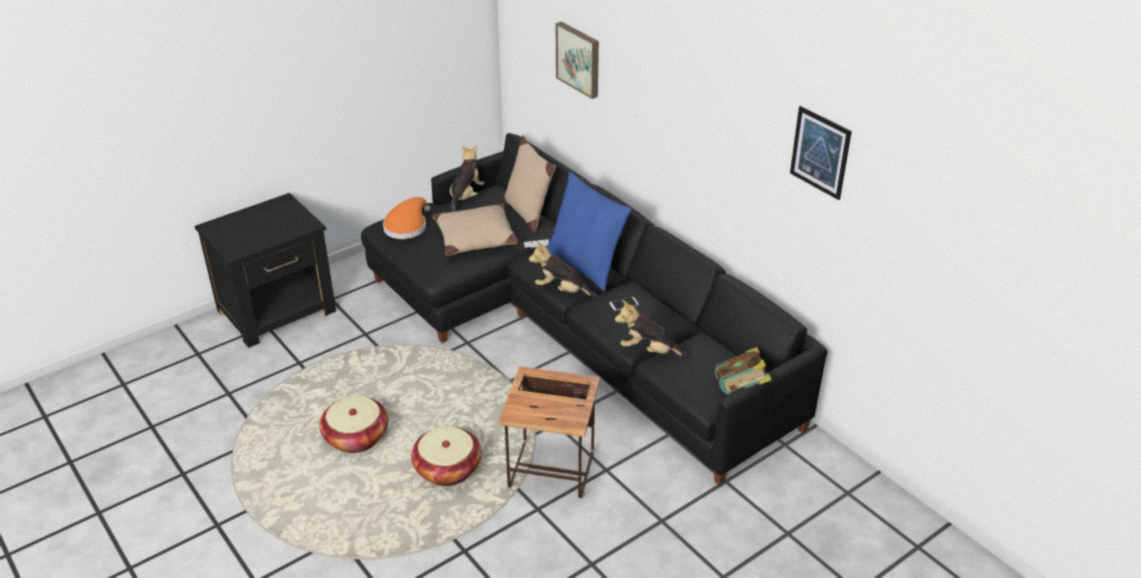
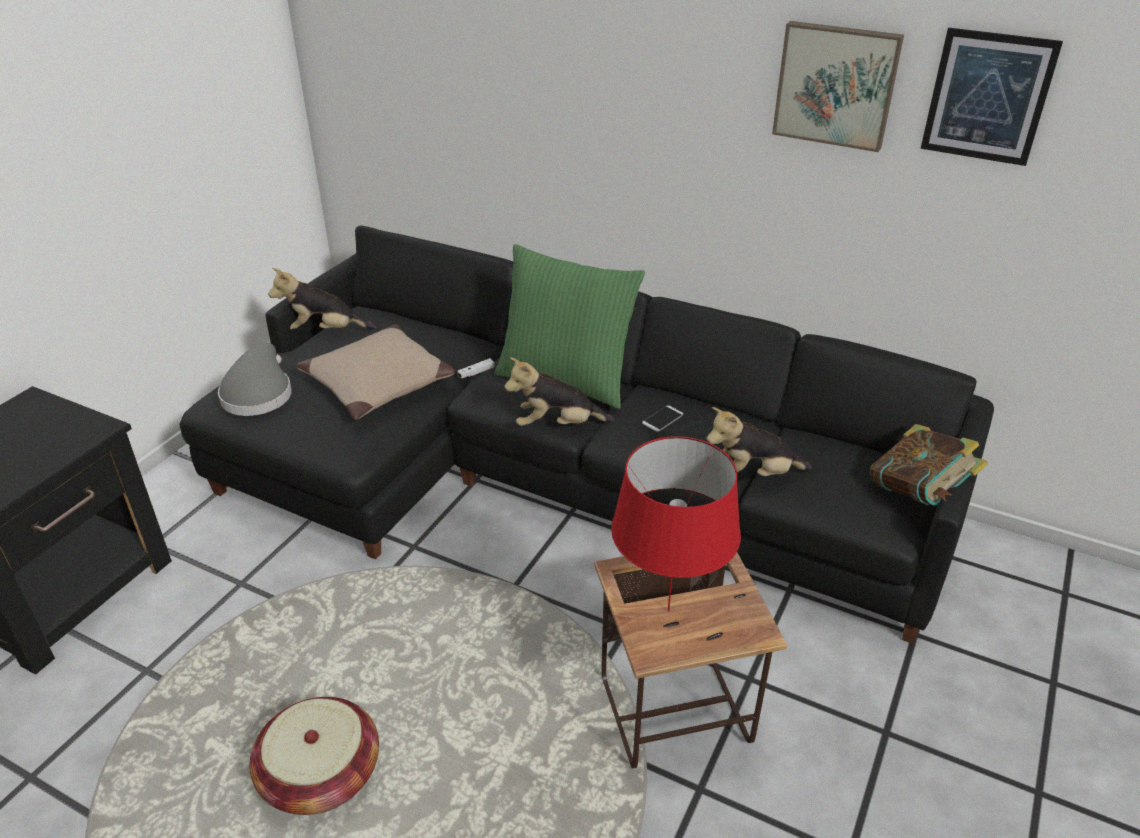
camera: 25 degrees left, 0 degrees up
(407, 226) = (258, 393): orange hat -> grey hat
(447, 469) = (513, 774): basket -> none
(466, 197) = (324, 331): plush toy -> plush toy turned 90 degrees counterclockwise
(528, 212) = (431, 331): beige pillow -> none
(537, 399) = (668, 610): none -> red table lamp
(579, 59) = (469, 78): picture -> picture (836, 85)
(586, 265) = (566, 380): blue pillow -> green pillow

